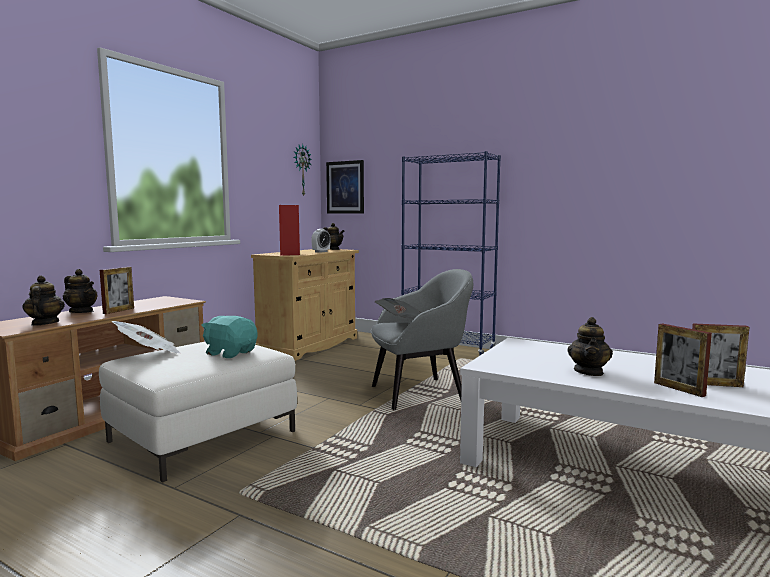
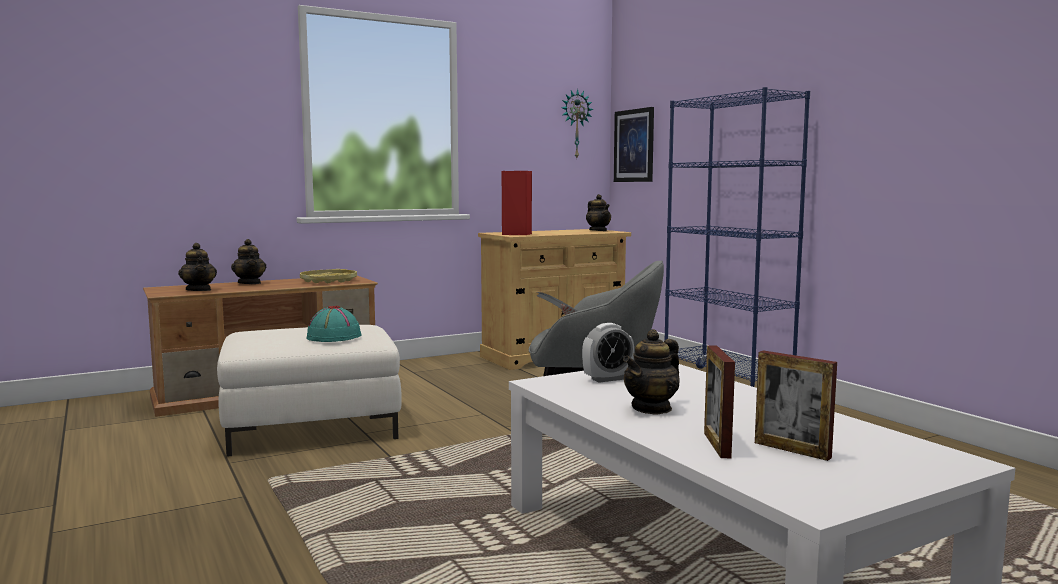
camera: 30 degrees right, 0 degrees up
(44, 323) = (199, 290): teapot -> teapot turned 135 degrees clockwise
(119, 311) = (279, 285): picture frame -> none
(149, 353) = (269, 329): newspaper -> none
(157, 303) = (328, 281): none -> yellow tray
(230, 353) = (333, 337): turquoise plush toy -> turquoise hat
(321, 252) = (569, 233): alarm clock -> alarm clock (607, 379)

